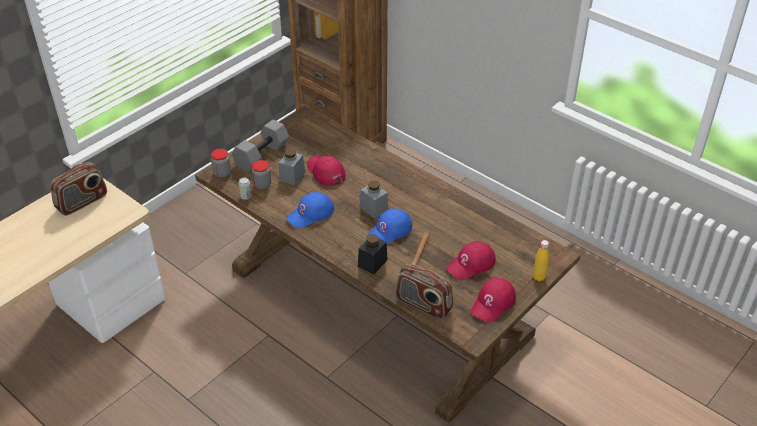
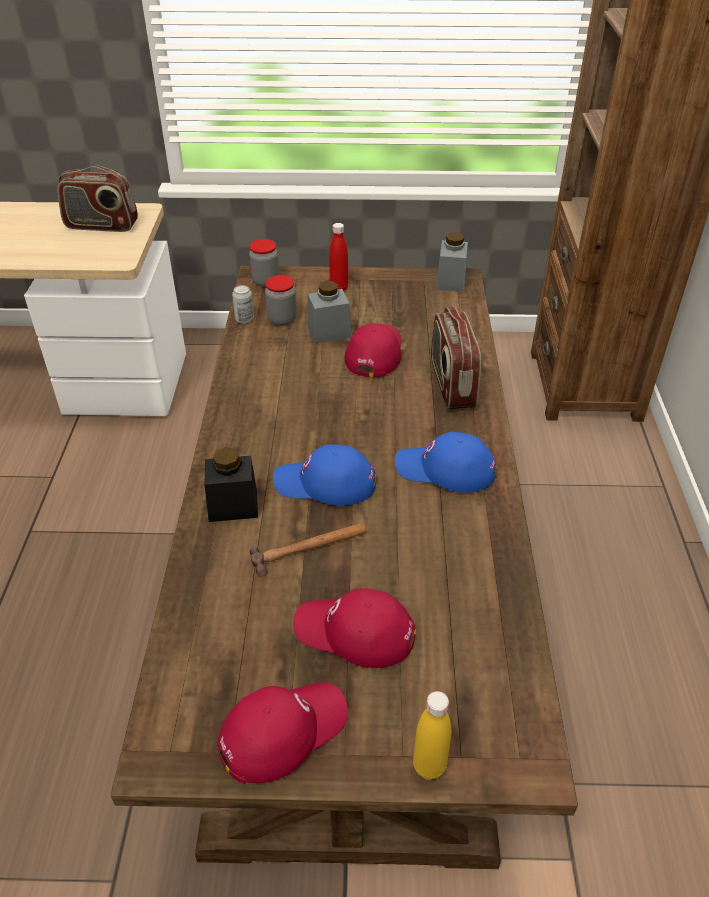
camera: 50 degrees right, 0 degrees up
(261, 154) = (339, 288): grey dumbbell -> red bottle
(310, 214) = (273, 387): blue cap -> blue cap (445, 469)
(374, 209) = (356, 439): grey jar -> grey jar (451, 281)
(423, 305) = (189, 625): radio -> radio (451, 384)
(493, 303) = (282, 730): red cap -> red cap turned 150 degrees clockwise

